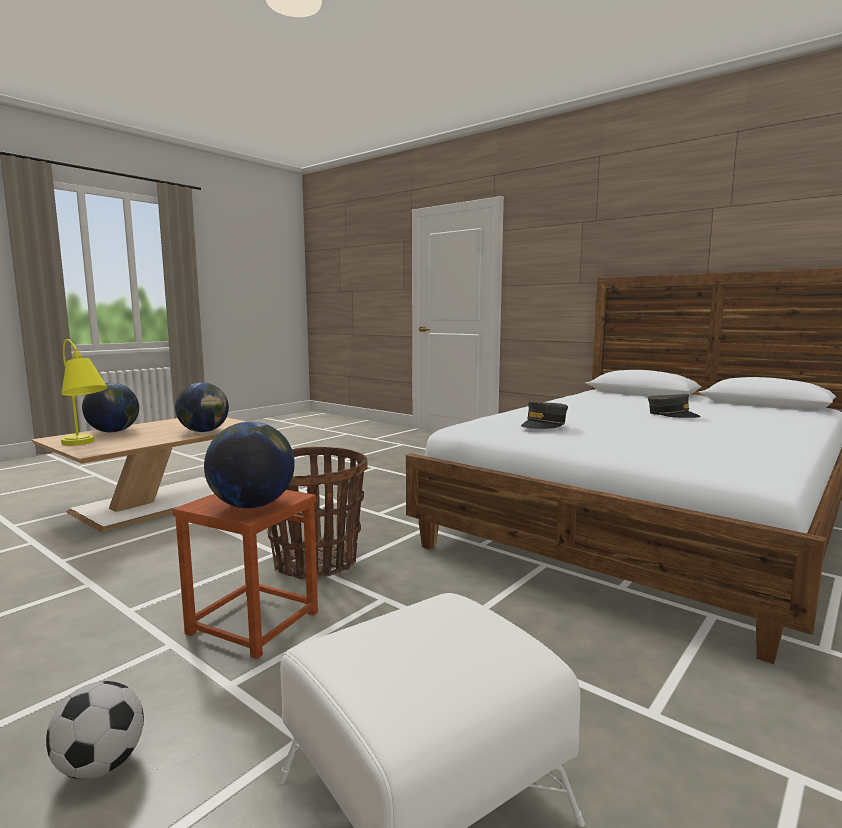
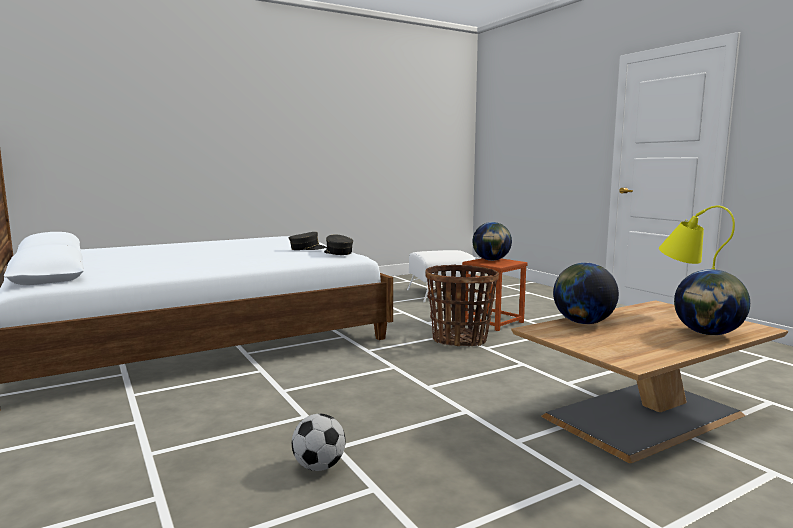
camera: 160 degrees left, 0 degrees up
(102, 765) = (528, 304): football -> football (318, 467)
(672, 414) = (185, 252): grey cap -> grey cap (338, 252)

